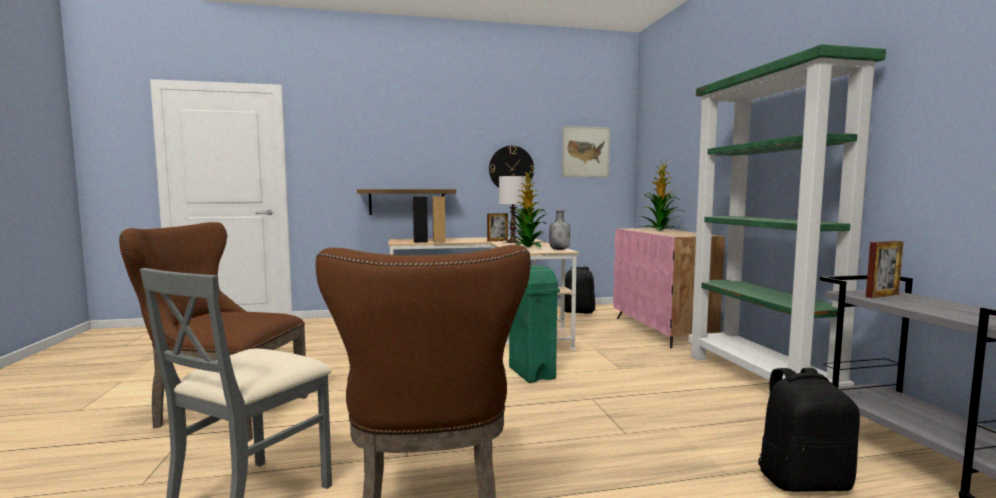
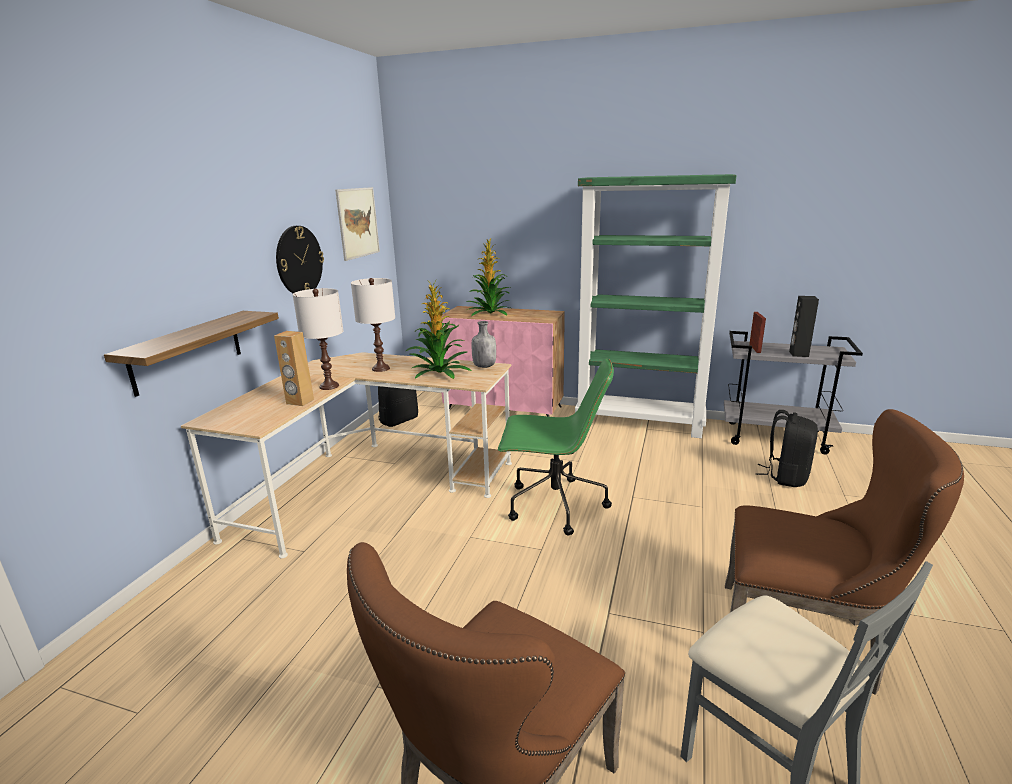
camera: 60 degrees left, 15 degrees up
(420, 242) = (275, 412): black speaker -> black speaker (798, 354)
(468, 241) = (329, 386): none -> white table lamp
(497, 240) = (351, 372): picture frame -> none
(531, 373) = (553, 505): green trash can -> green office chair

